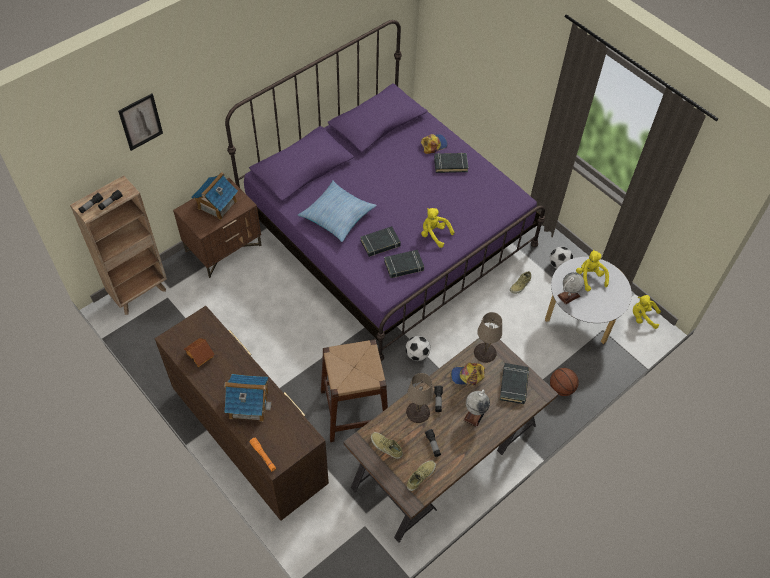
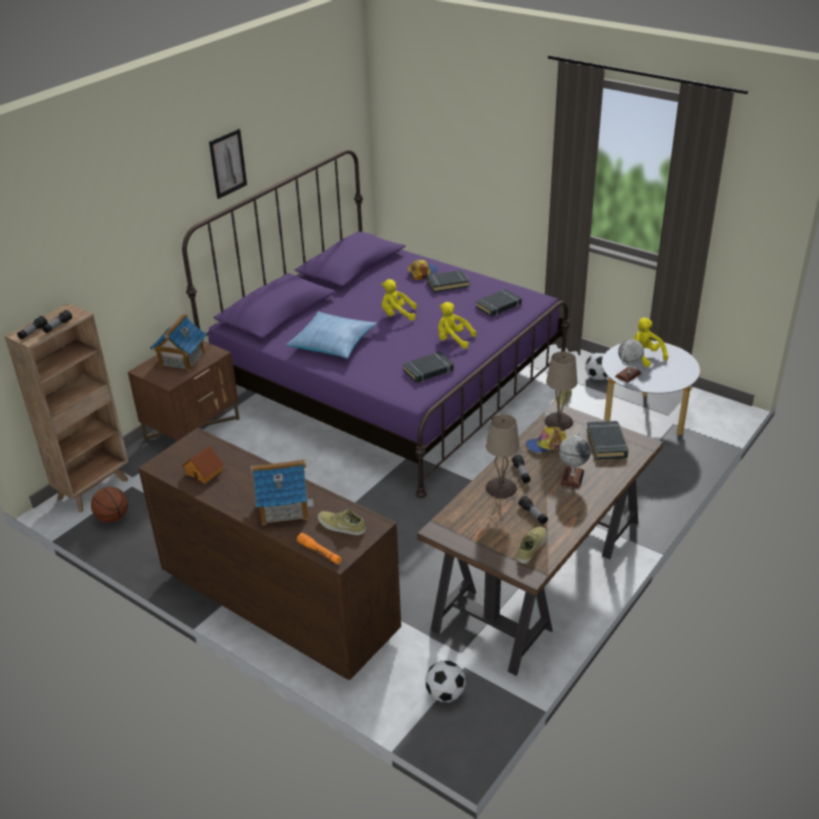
camera: 10 degrees left, 20 degrees down
(140, 122) = (86, 231): picture -> picture (228, 163)
(354, 410) = (407, 551): brown stool -> none
(380, 243) = (393, 357): black book -> black book (498, 306)
(386, 447) = (474, 527): beige shoe -> beige shoe (341, 526)
(417, 354) = (466, 484): football -> football (445, 694)
(561, 388) = (651, 483): basketball -> basketball (112, 517)
(642, 317) = (713, 405): yellow plush toy -> yellow plush toy (397, 315)

